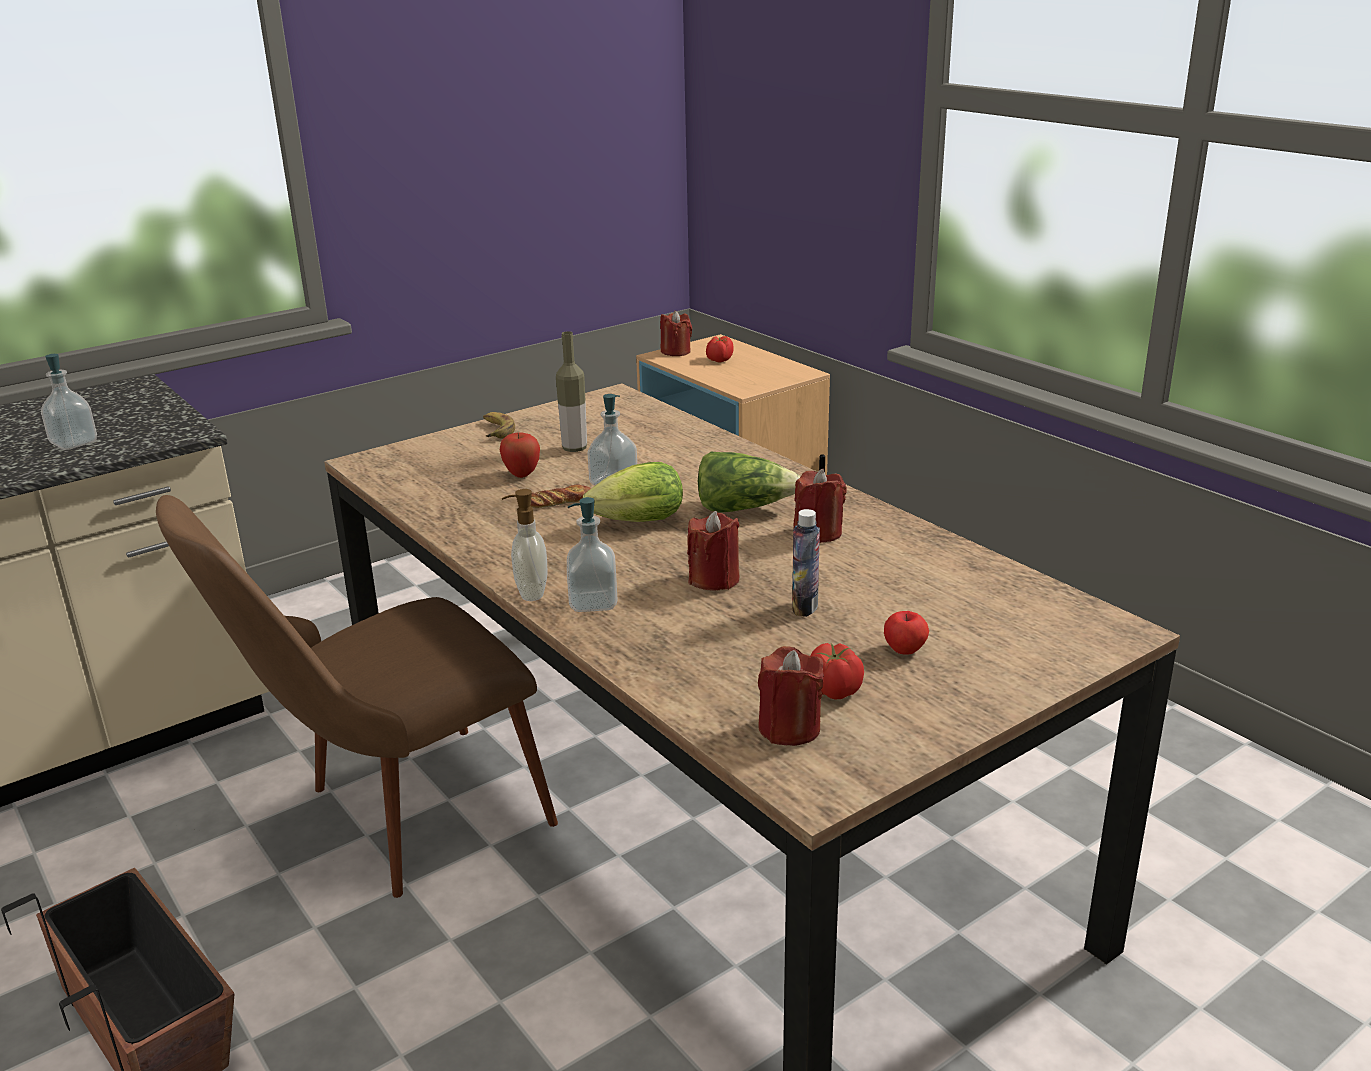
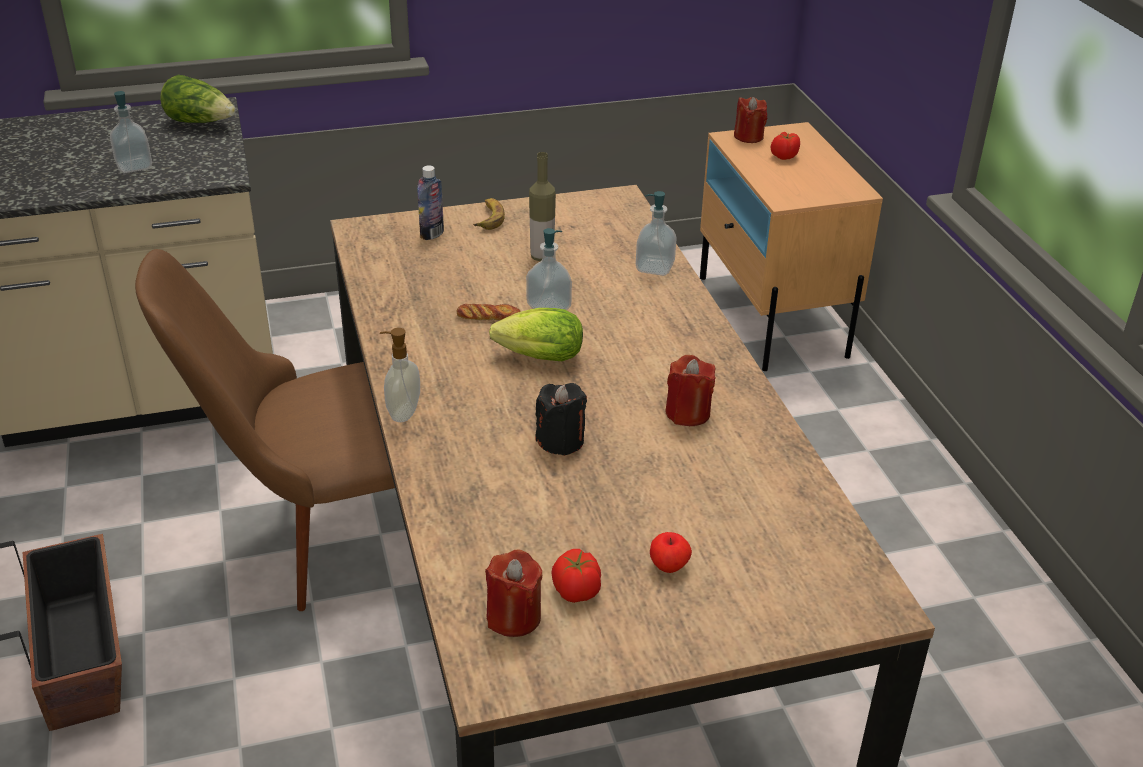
camera: 20 degrees right, 10 degrees up
(522, 474) = (478, 276): apple -> none
(593, 602) = (445, 437): soap dispenser -> soap dispenser (654, 267)
(714, 579) = (560, 441): red candle -> black candle
(743, 508) = (641, 366): lettuce -> lettuce (201, 122)
(804, 607) = (616, 494): bottle -> bottle (432, 234)

